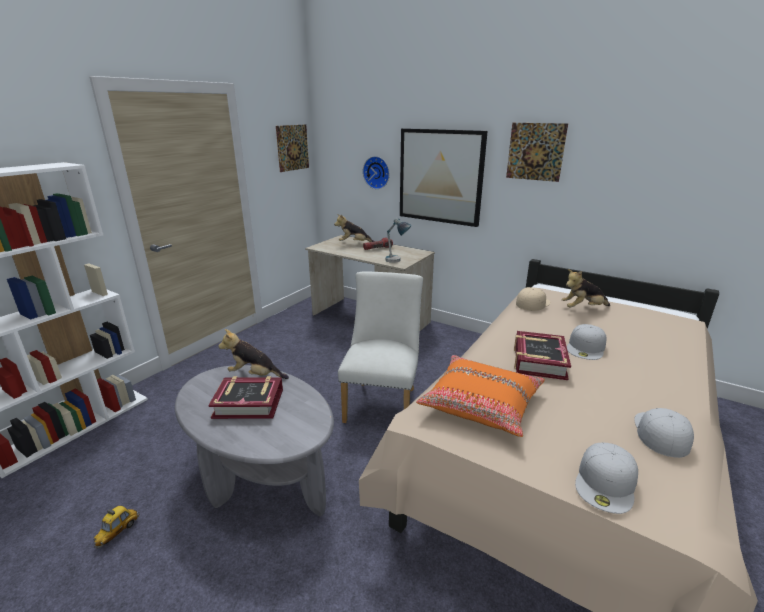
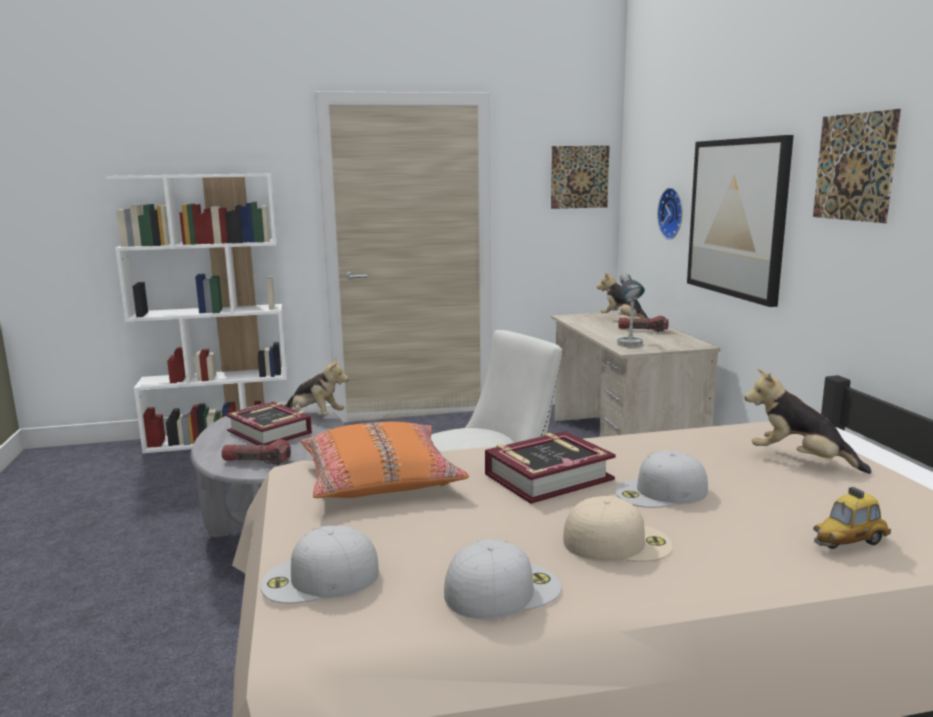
camera: 45 degrees right, 10 degrees down
(118, 532) = (141, 517): toy car -> toy car (849, 543)
(255, 375) = (315, 416): plush toy -> plush toy turned 150 degrees clockwise
(292, 431) = (257, 462): none -> flashlight
(532, 303) = (724, 432): beige cap -> beige cap (618, 542)

